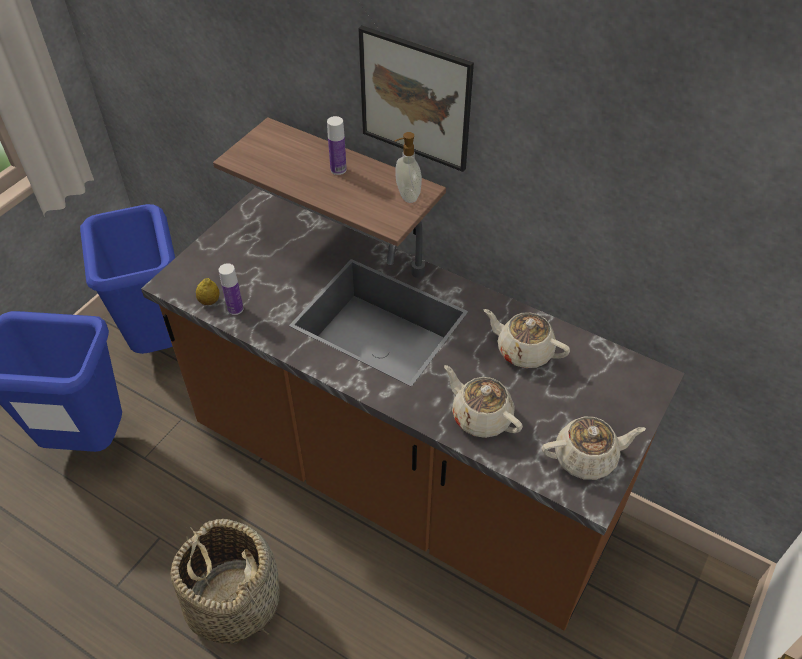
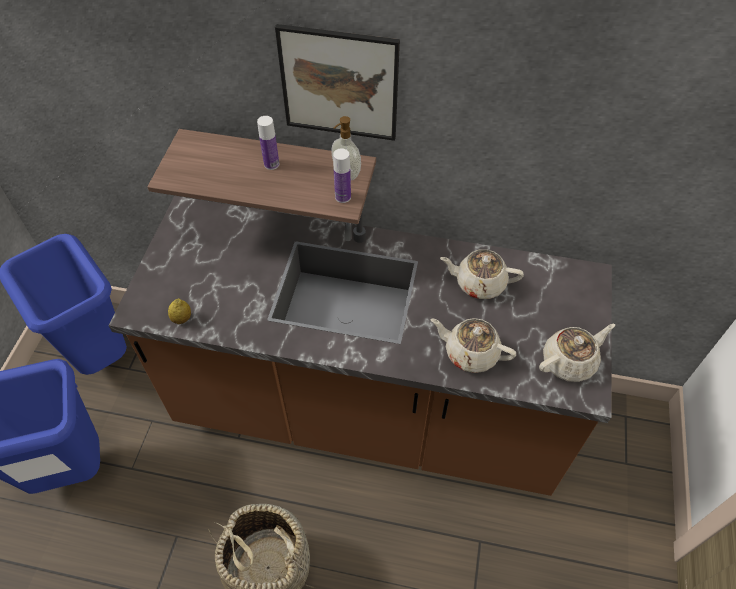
camera: 20 degrees left, 5 degrees up
(235, 309) = (210, 319): bottle -> bottle (343, 197)

